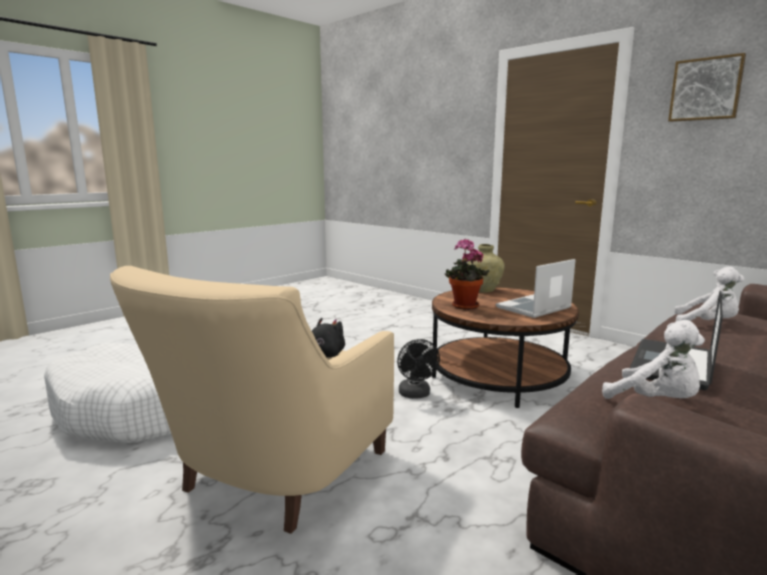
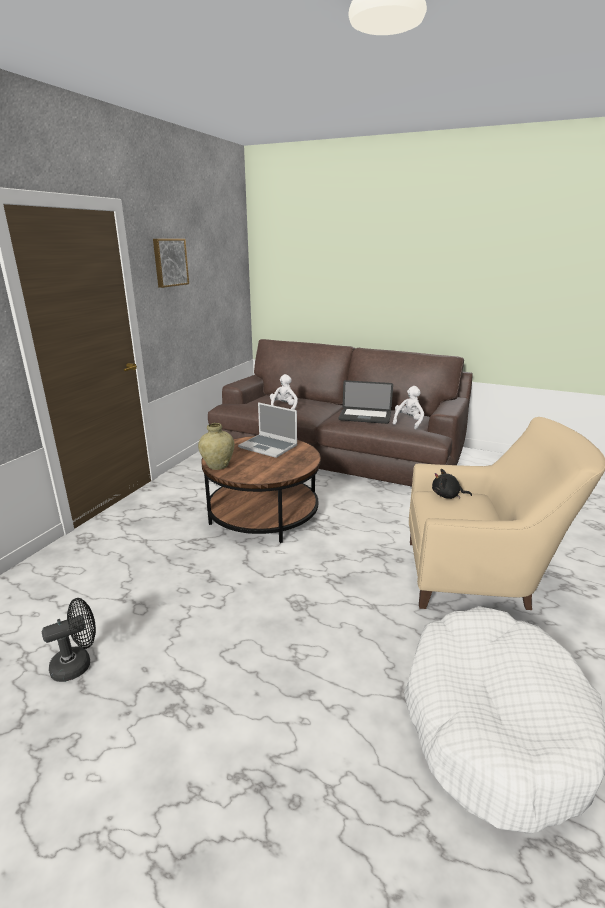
camera: 110 degrees left, 10 degrees up
(416, 395) = (321, 544): black fan -> black fan (78, 664)
(464, 307) = (282, 469): potted plant -> none

